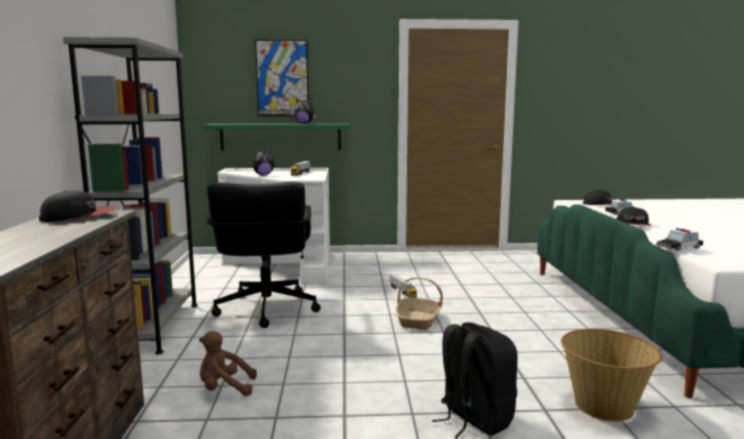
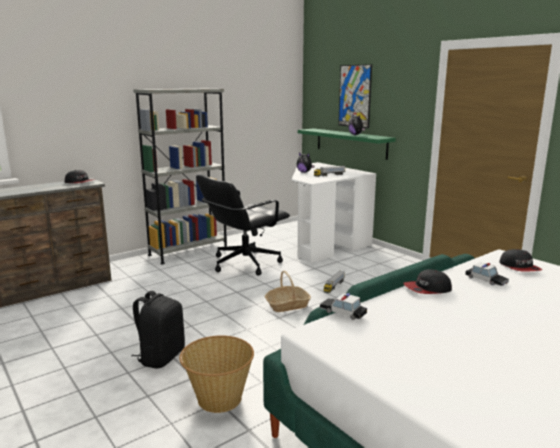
camera: 55 degrees right, 5 degrees up
(224, 389) = (139, 289): brown plush toy -> none

